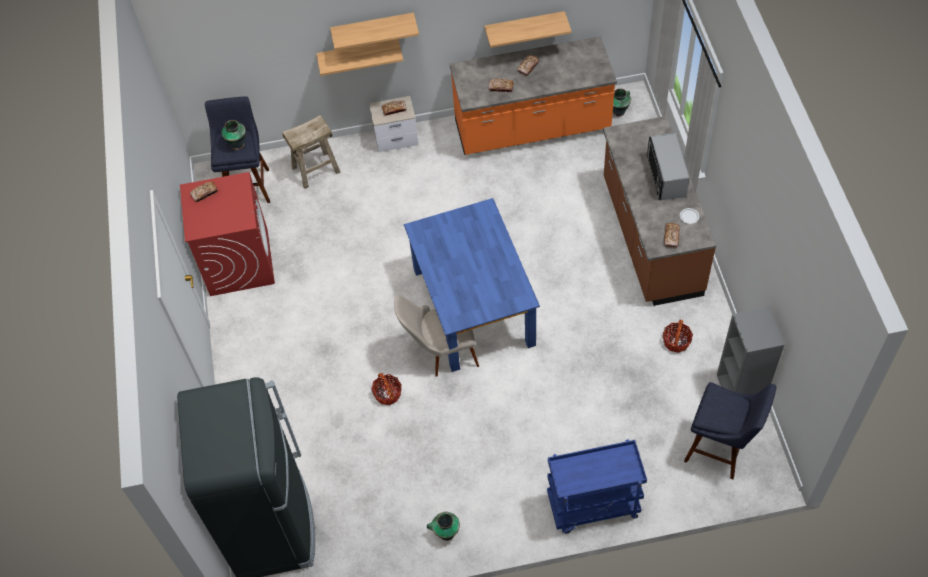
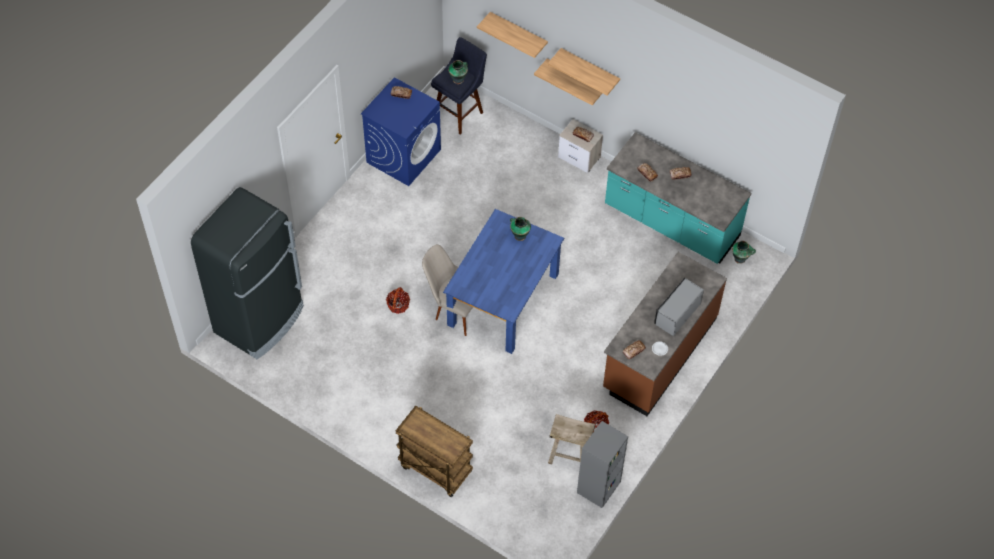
camera: 40 degrees right, 0 degrees up
(238, 261) = (403, 155): red washing machine -> blue washing machine
(316, 169) = (509, 136): beige stool -> beige stool (570, 455)
(446, 533) = (342, 407): vase -> vase (519, 235)
(524, 26) = (697, 145): shelf -> shelf (518, 32)
(532, 128) = (671, 222): orange counter -> turquoise counter
(592, 507) = (434, 469): blue cart -> brown cart
(720, 450) = (543, 508): blue stool -> none

